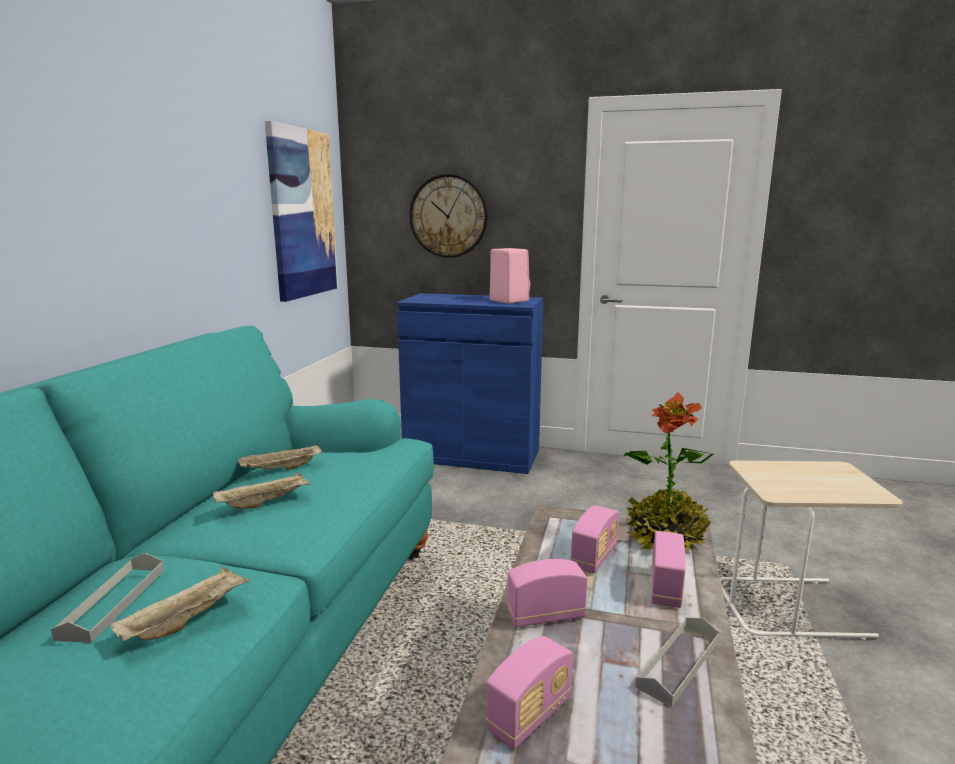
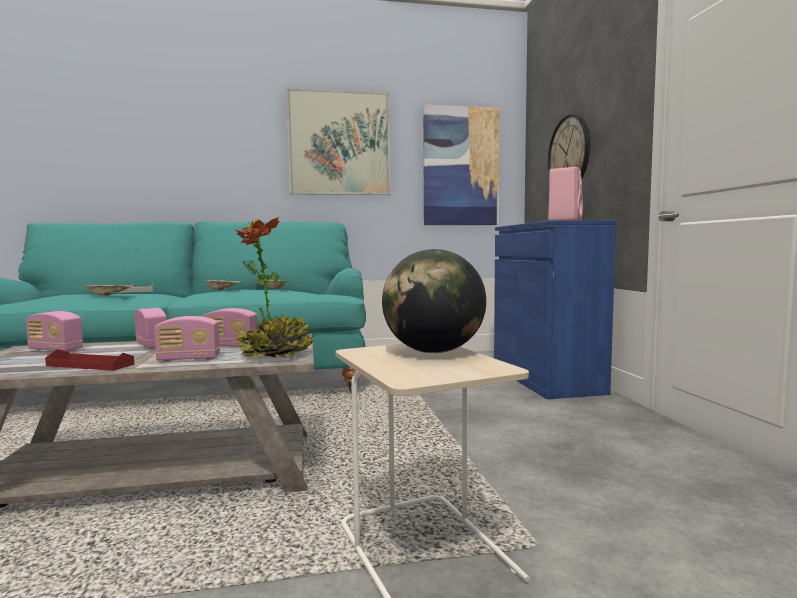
camera: 65 degrees right, 10 degrees down
(182, 178) = (339, 143): none -> picture
(678, 663) = (90, 365): grey tray -> red tray
(782, 472) = (433, 352): none -> globe

